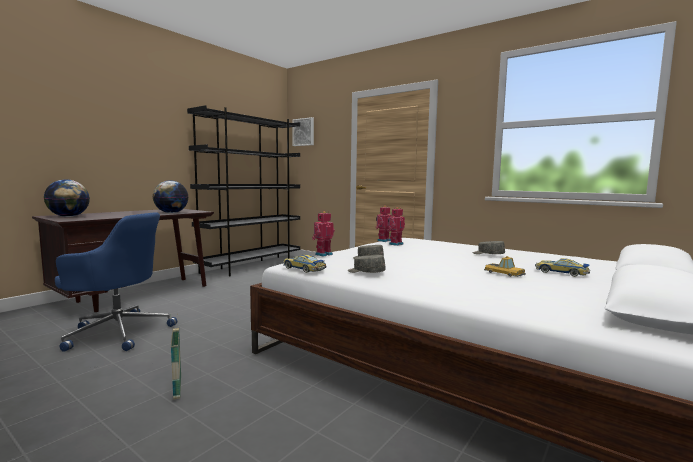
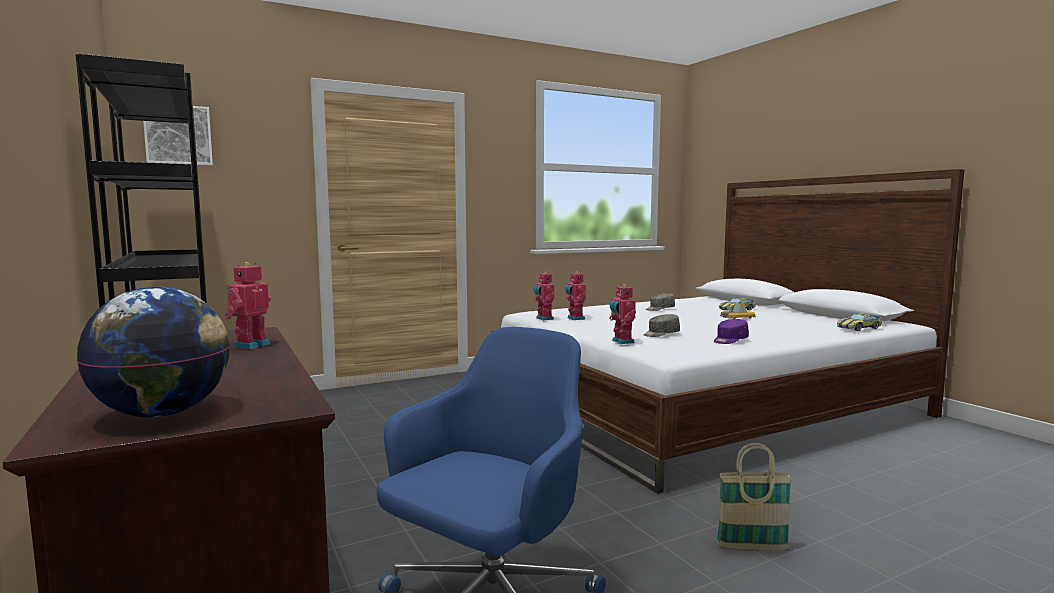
camera: 65 degrees left, 0 degrees up
(171, 213) = (250, 345): globe -> toy robot
(304, 269) = (702, 354): toy car -> toy car (859, 328)
(366, 272) = (729, 340): grey cap -> purple cap

